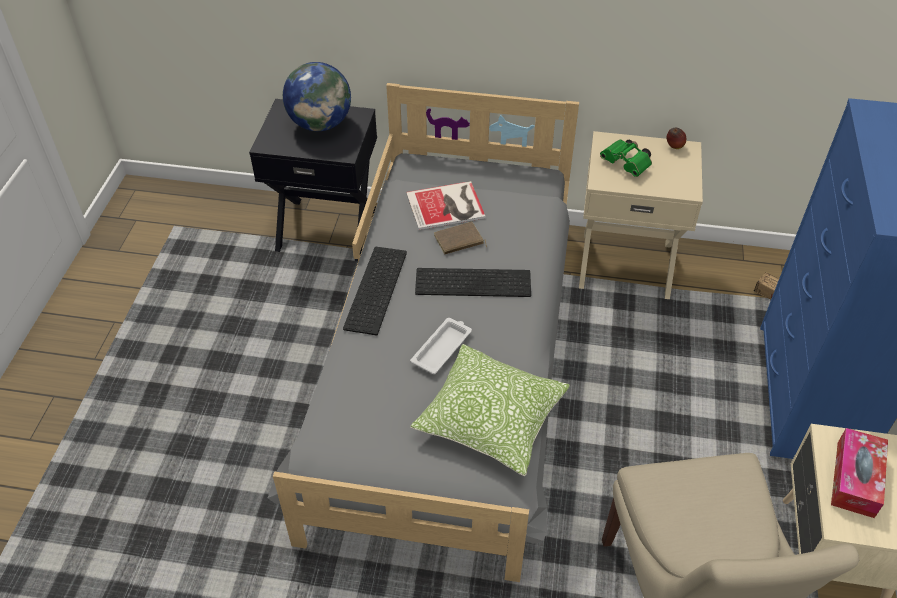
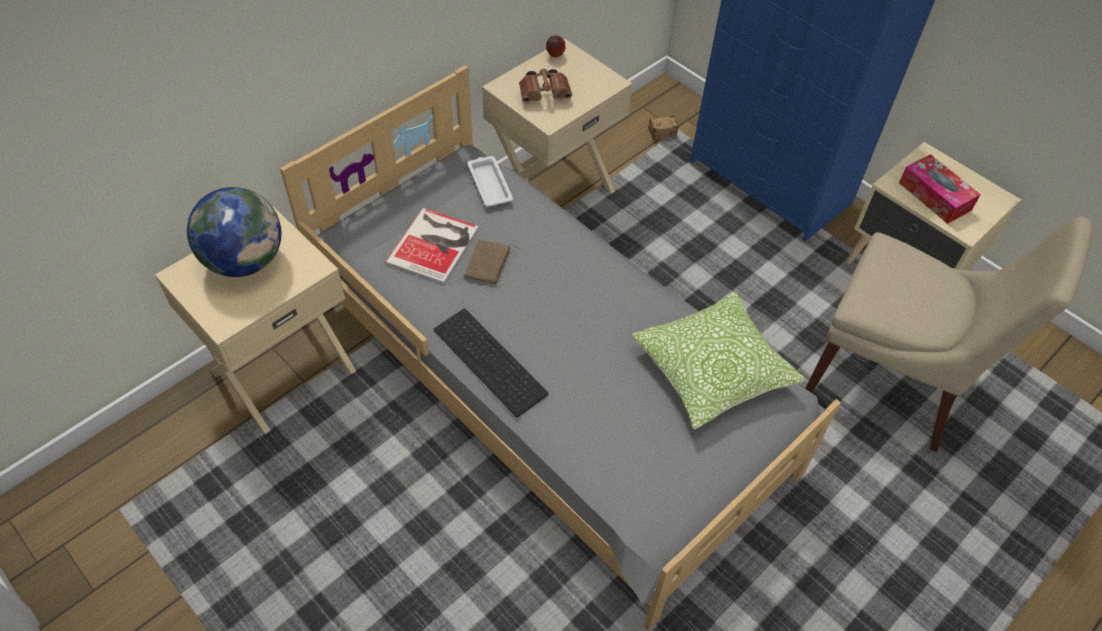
camera: 55 degrees left, 5 degrees up
(327, 228) = (282, 370): black nightstand -> beige nightstand
(442, 348) = (606, 355): white tray -> white tray (489, 184)
(474, 281) = (548, 284): keyboard -> none
(627, 165) = (546, 94): green binoculars -> brown binoculars

